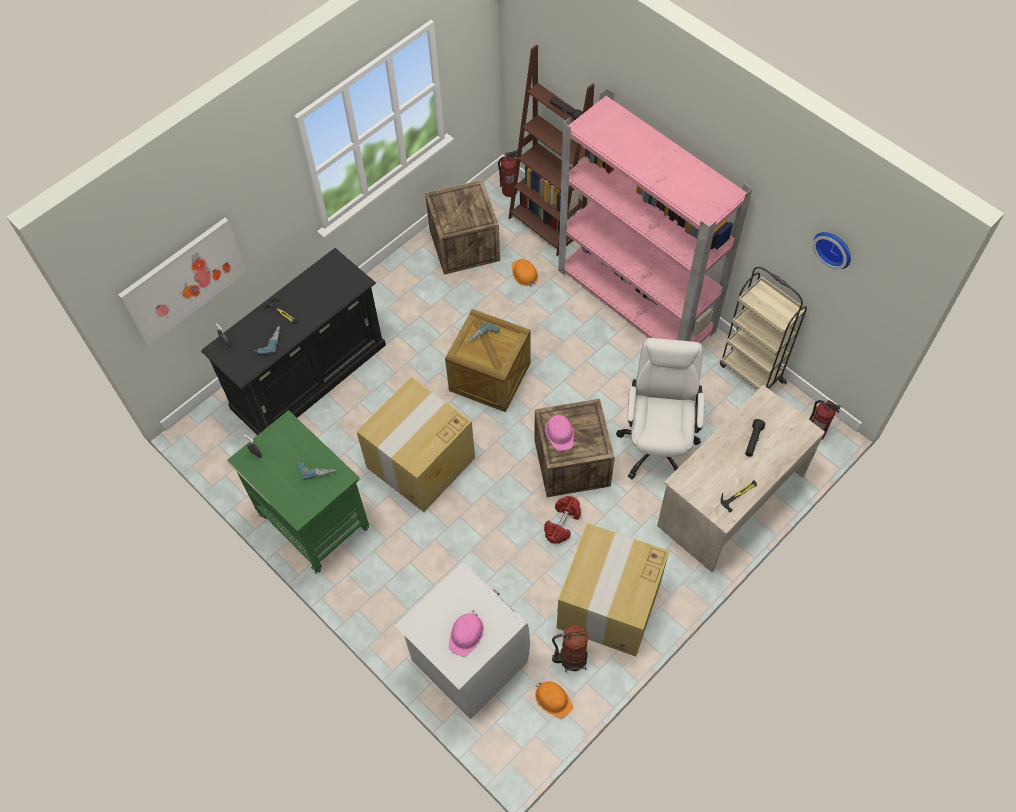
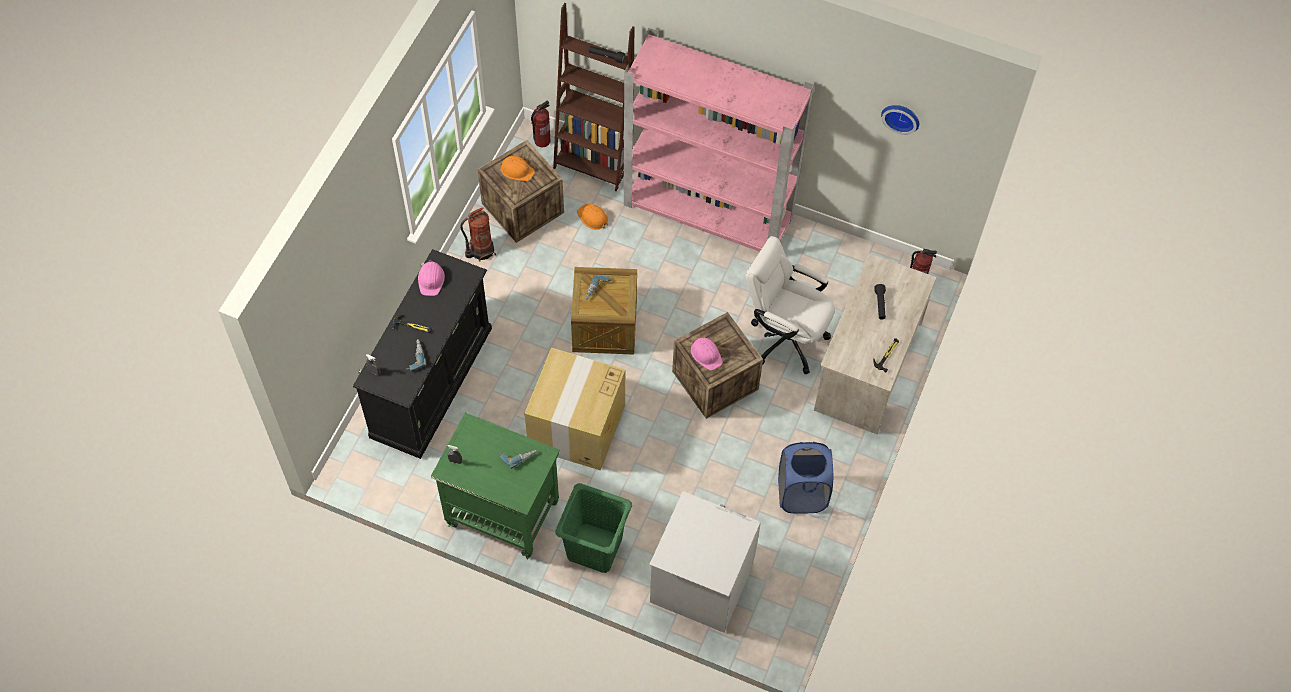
camera: 25 degrees left, 0 degrees up
(184, 281) = (329, 323): picture -> none
(383, 586) = (594, 548): none -> green laundry basket
(466, 634) = (714, 549): pink hard hat -> pink hard hat (431, 279)
(553, 699) = (788, 589): orange hard hat -> orange hard hat (517, 170)
(562, 524) = (730, 437): red dumbbell -> none
(571, 657) = (788, 549): fire extinguisher -> fire extinguisher (480, 250)
(608, 606) = (801, 494): cardboard box -> blue laundry basket
(657, 445) = (784, 339): white office chair -> white office chair turned 45 degrees counterclockwise
(751, 373) = (839, 246): beige cart -> none

